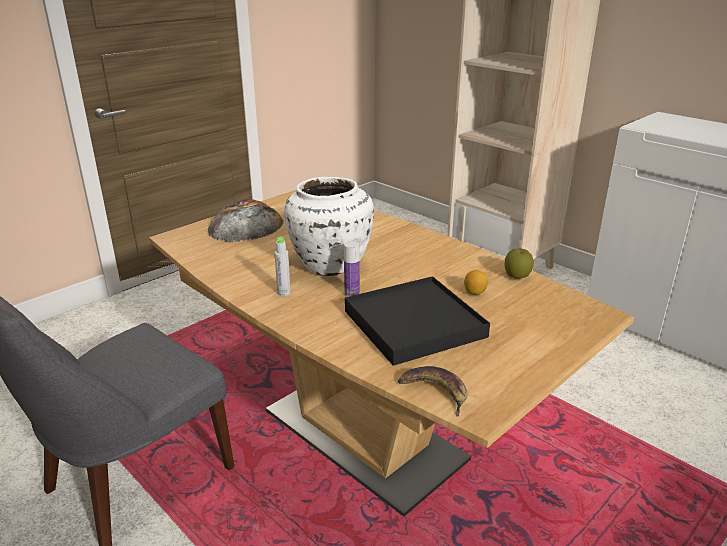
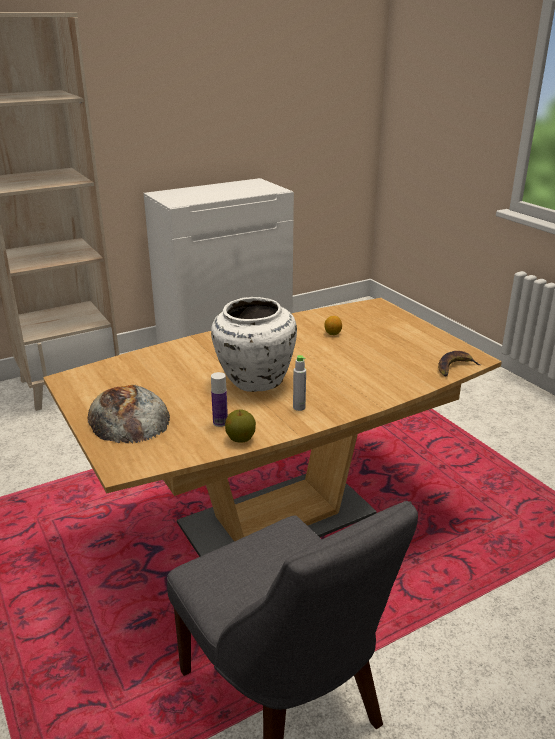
camera: 75 degrees left, 0 degrees up
(352, 293) = (314, 378): bottle -> bottle (220, 422)
(414, 324) = (370, 361): black tray -> none
(517, 276) = (315, 316): apple -> apple (240, 439)

